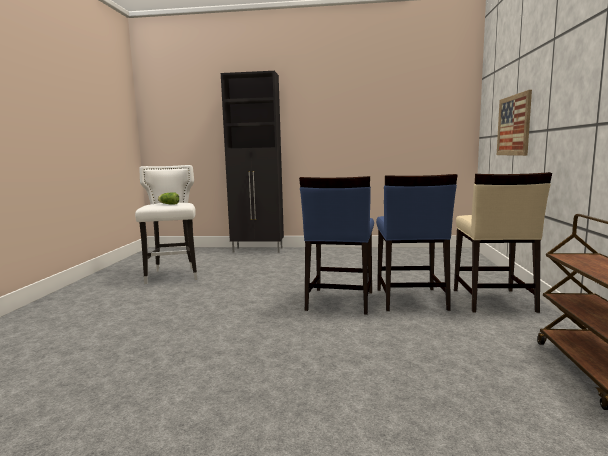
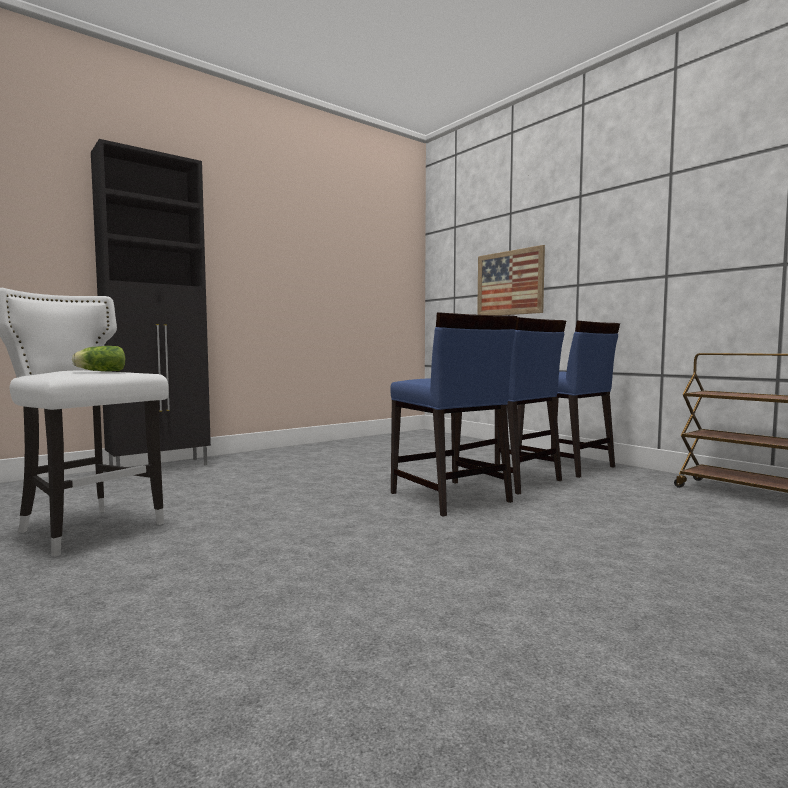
camera: 45 degrees left, 5 degrees down
(493, 301) = (565, 466): beige chair -> blue chair

